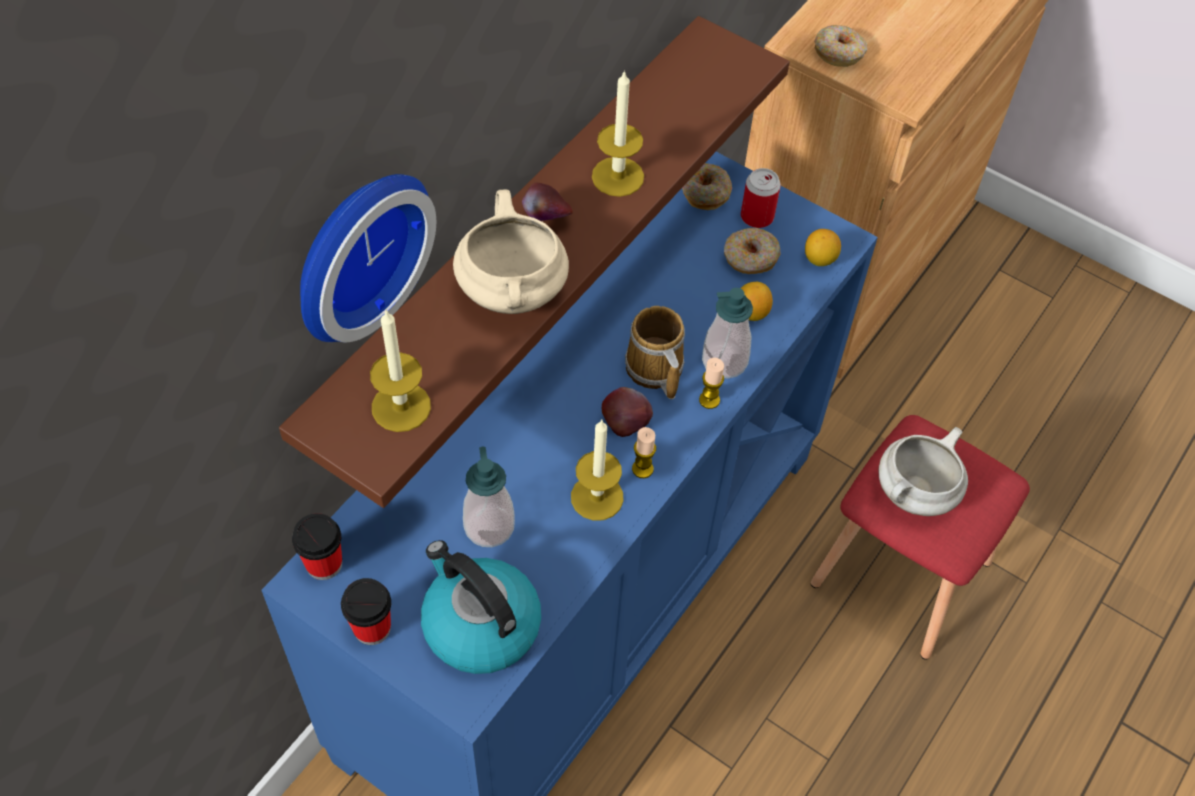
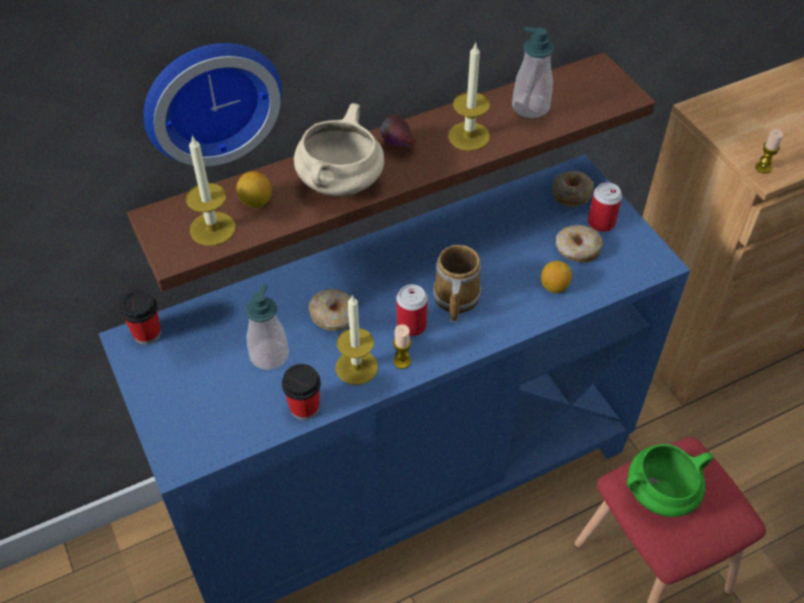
camera: 30 degrees right, 5 degrees down
(372, 628) = (148, 387): cup -> cup (304, 407)
(479, 625) = (219, 417): kettle -> none
(626, 422) = (411, 325): apple -> can
(709, 400) = (482, 334): candle -> candle (763, 168)
(724, 361) = (511, 312): soap dispenser -> soap dispenser (530, 107)
(819, 259) = (632, 269): lemon -> lemon (256, 202)
(839, 52) = (730, 127): donut -> donut (334, 315)
(915, 494) = (660, 495): white cooking pot -> green cooking pot

